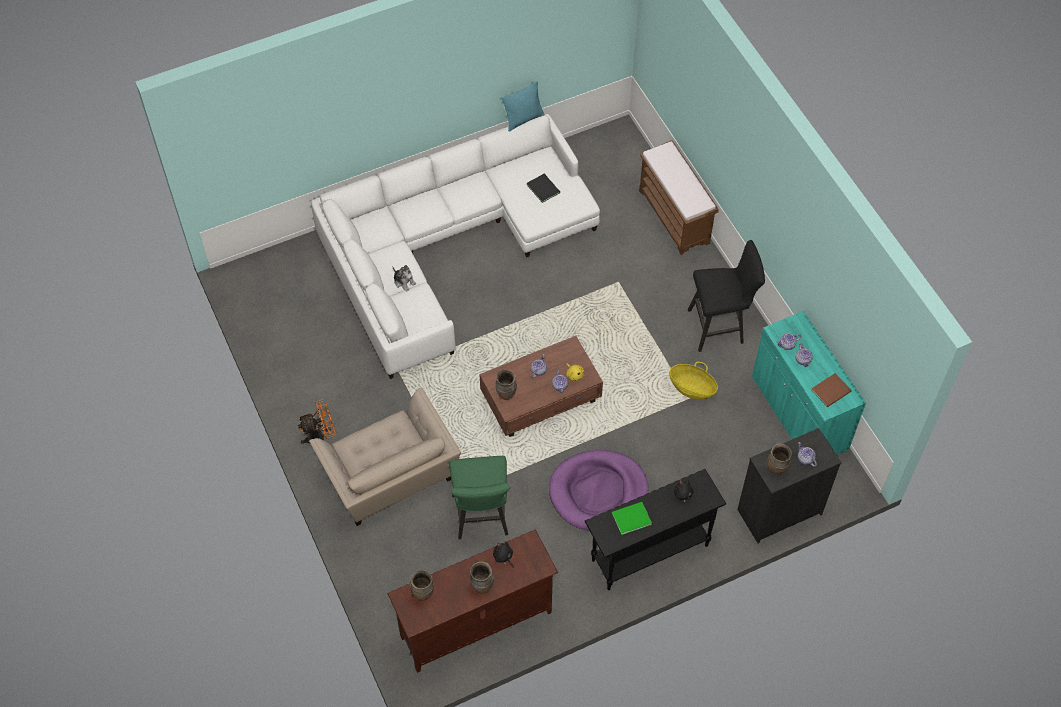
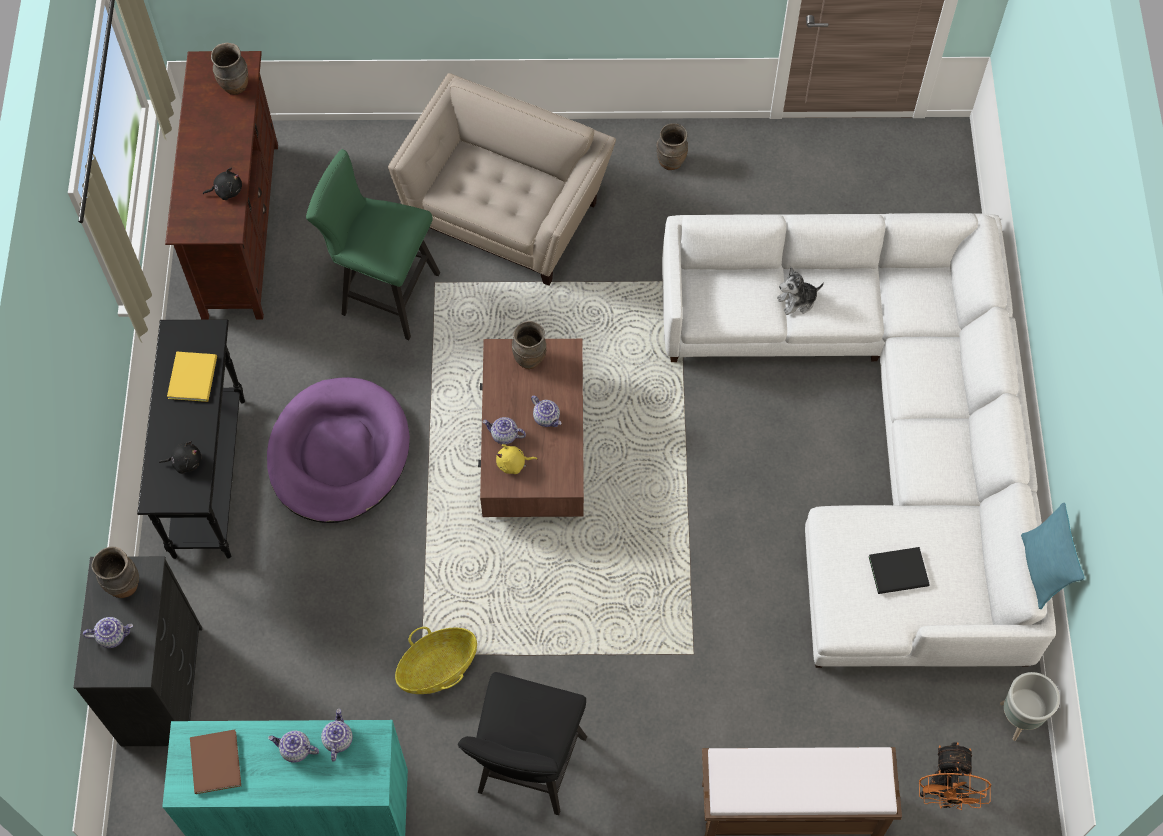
camera: 115 degrees right, 5 degrees up
(321, 437) = (614, 155): orange fan -> orange fan (944, 793)
(389, 478) = (507, 210): beige armchair -> beige armchair turned 120 degrees clockwise
(482, 586) = (202, 151): brown vase -> brown vase (671, 161)
(575, 146) = (1018, 719): none -> grey planter
(630, 518) = (194, 376): green book -> yellow book

